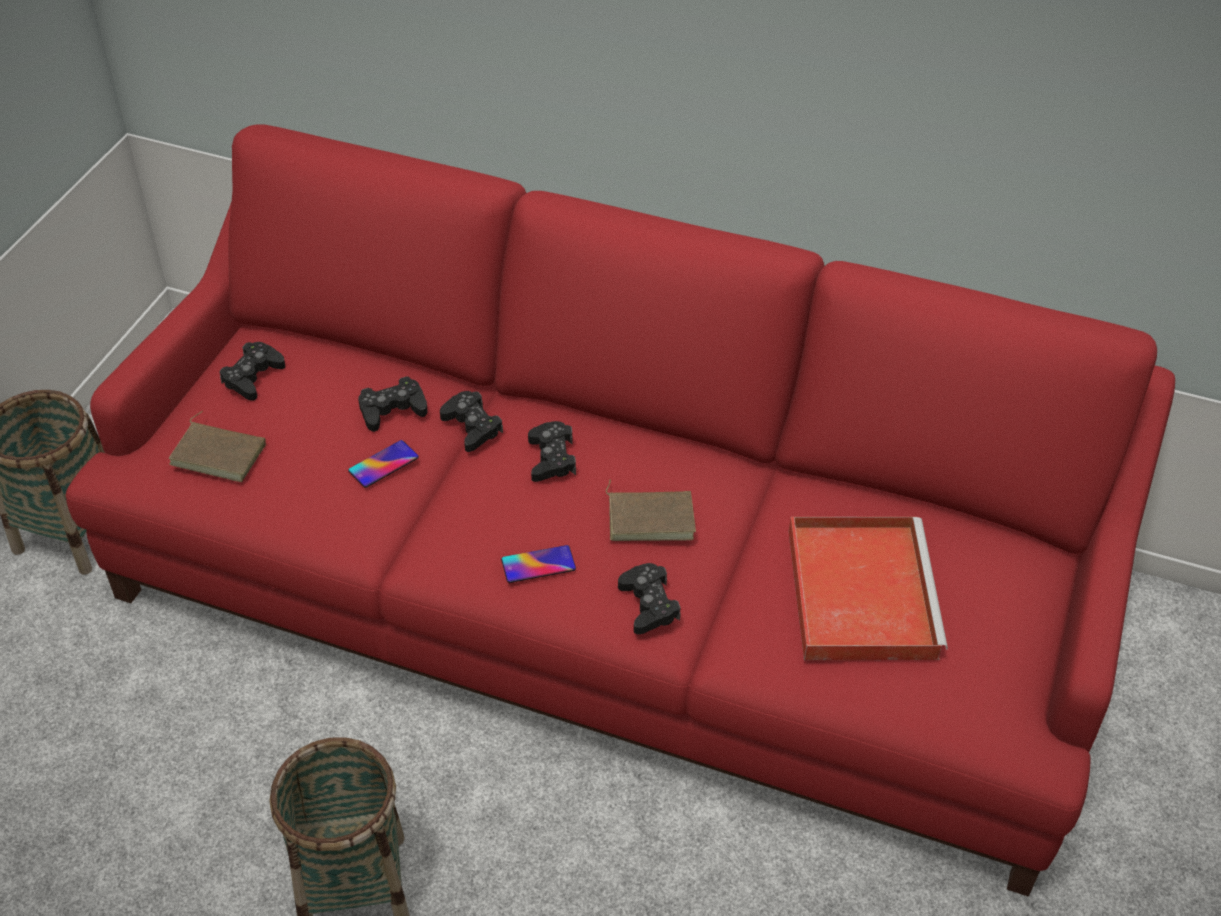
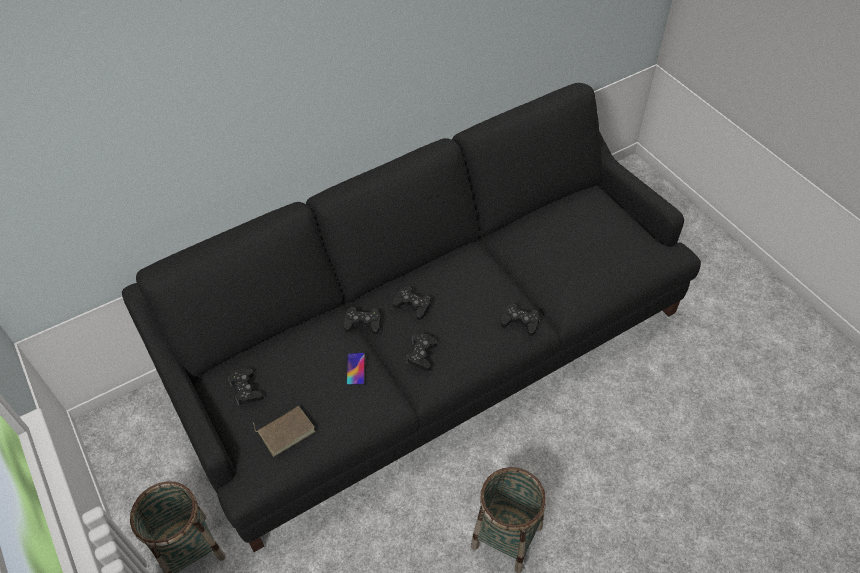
camera: 50 degrees left, 5 degrees up
(392, 410) = (325, 346): black game controller -> black game controller (421, 354)
(538, 564) = (468, 346): phone -> none
(608, 589) = (431, 348): red sofa -> black sofa
(651, 517) = (476, 292): brown book -> none
(859, 590) = (569, 253): red tray -> none

